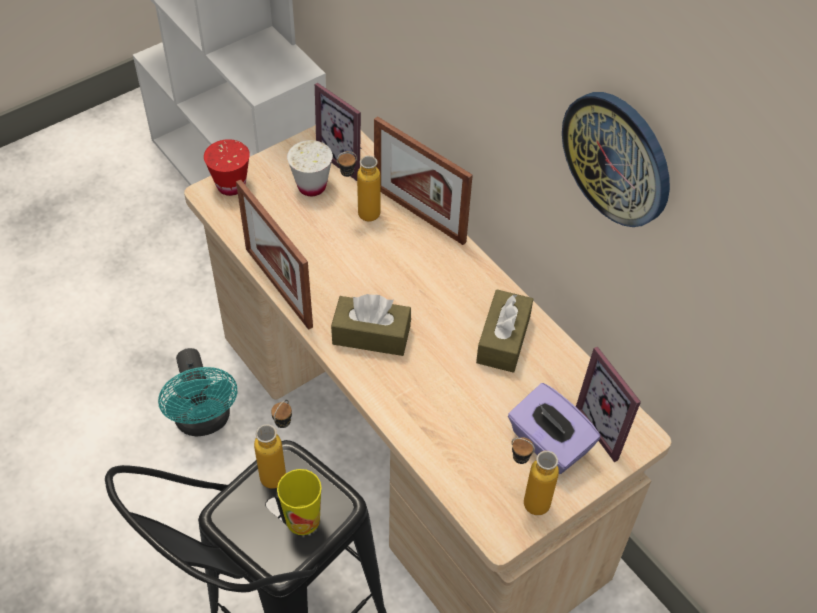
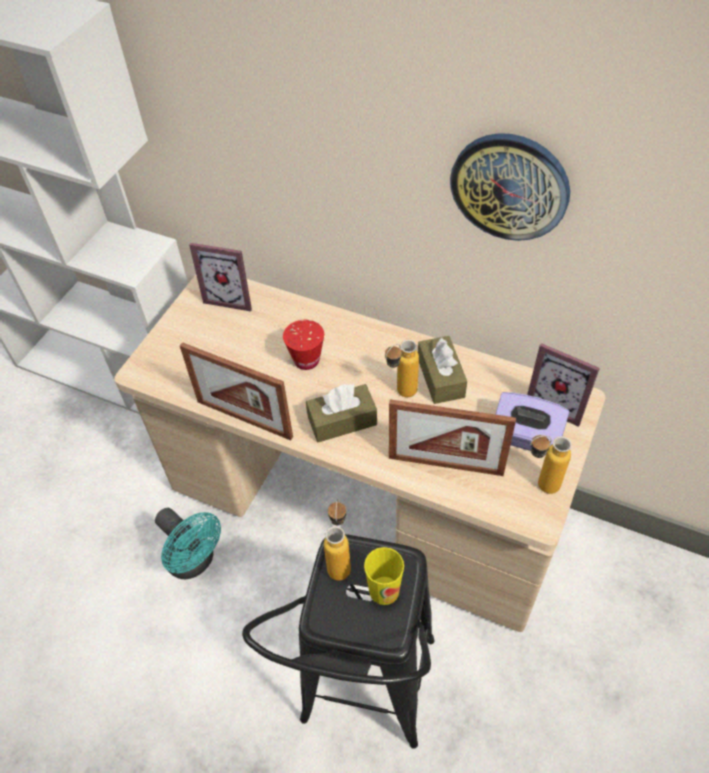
camera: 25 degrees left, 0 degrees up
(231, 186) = (151, 358): red cup -> red cup (306, 360)
(312, 186) = (218, 330): white cup -> none
(359, 215) = (270, 335): bottle -> bottle (400, 394)
(419, 214) = (315, 315): picture frame -> picture frame (445, 465)

